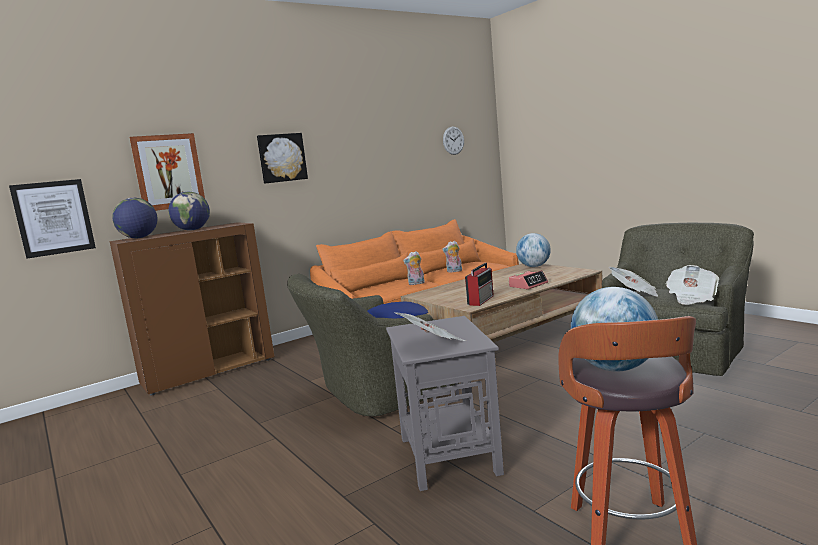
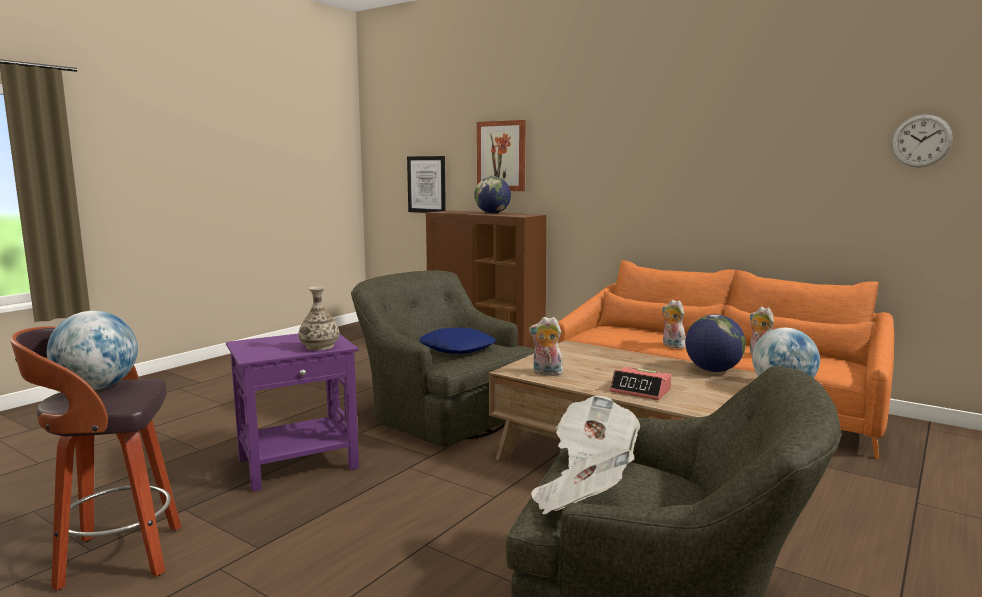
camera: 70 degrees right, 0 degrees up
(139, 238) = (456, 211): globe -> globe (713, 370)
(282, 158) = (607, 150): picture -> none
(432, 344) = (264, 344): newspaper -> none
(448, 454) = (299, 463): grey side table -> purple side table
(455, 325) = (320, 347): none -> vase
(481, 300) = (546, 373): radio -> plush toy

